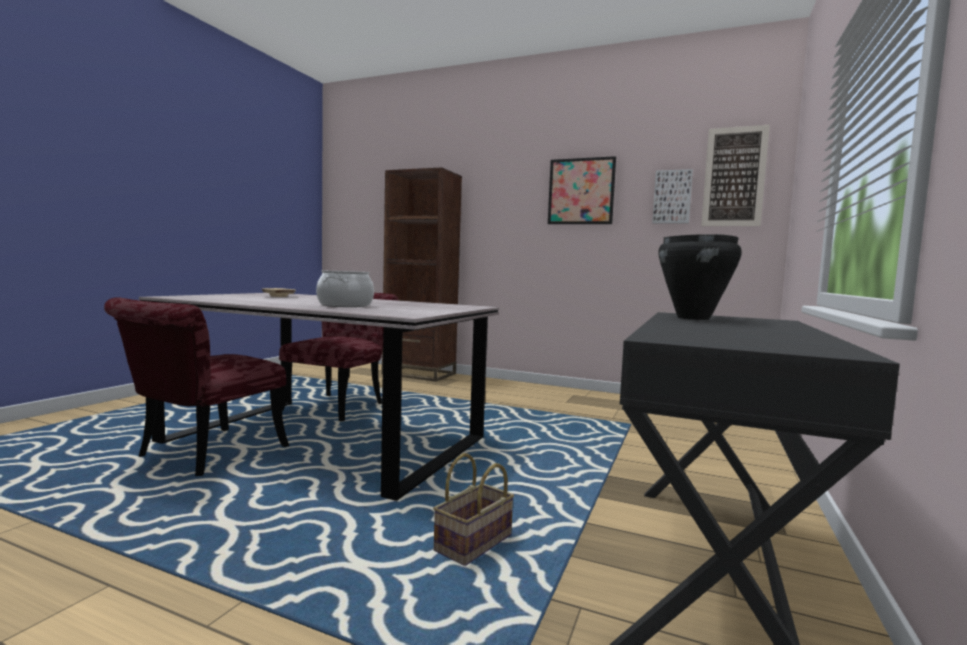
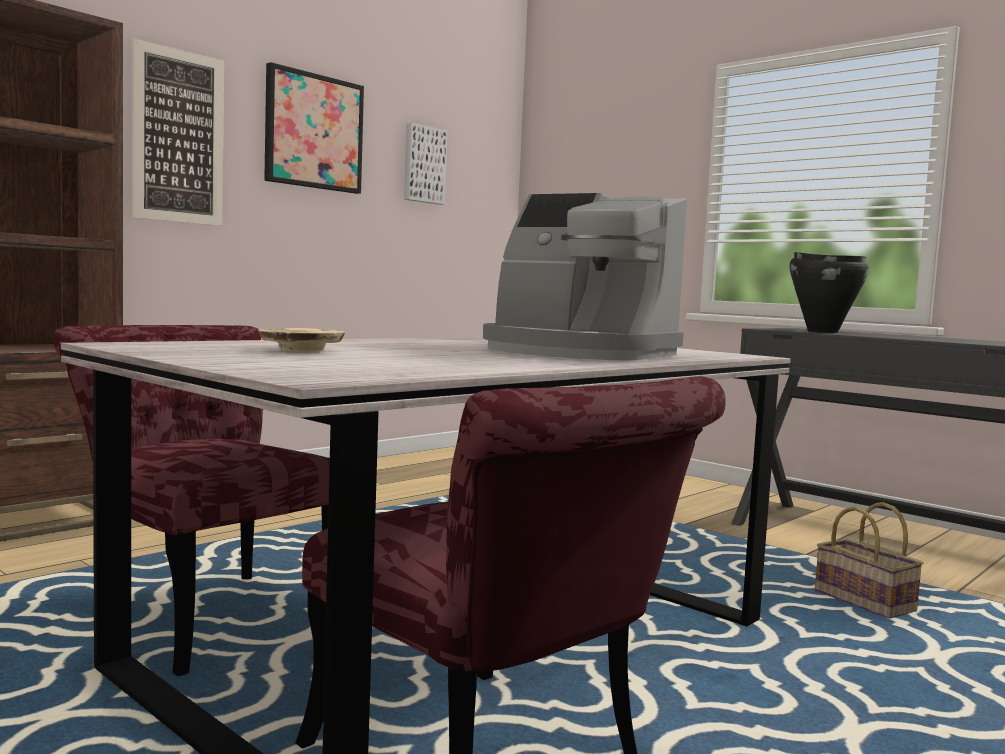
camera: 70 degrees left, 0 degrees up
(345, 305) = (577, 352): cooking pot -> coffee machine
(734, 177) = (478, 151): picture -> picture (178, 137)

